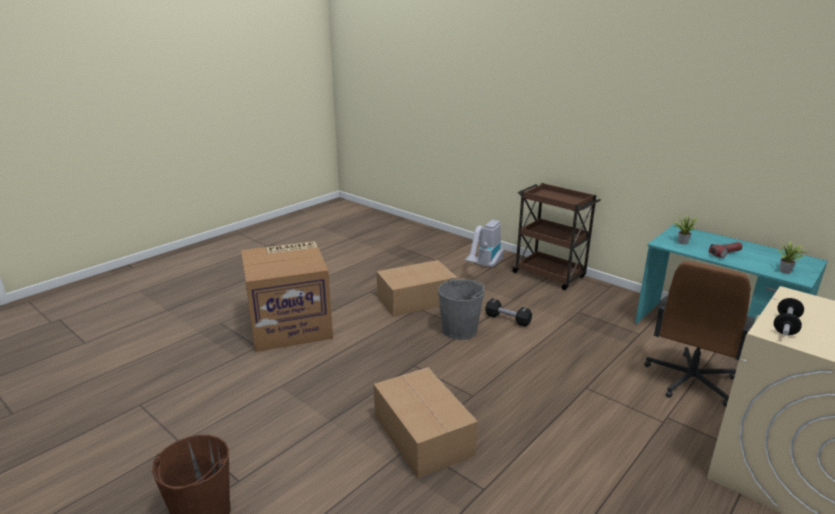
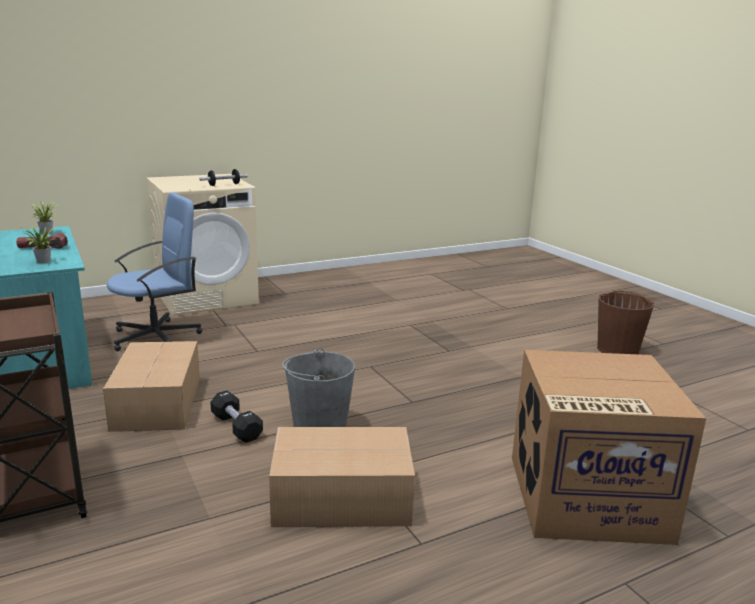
camera: 160 degrees left, 5 degrees down
(423, 436) = (437, 353): cardboard box -> cardboard box (159, 402)
(484, 266) = (112, 555): vacuum cleaner -> none
(689, 380) = (157, 337): brown office chair -> blue office chair

